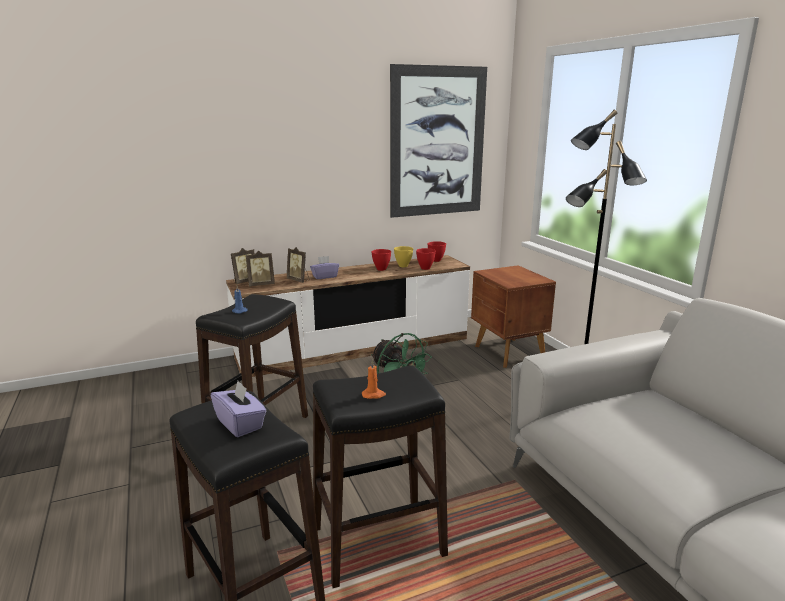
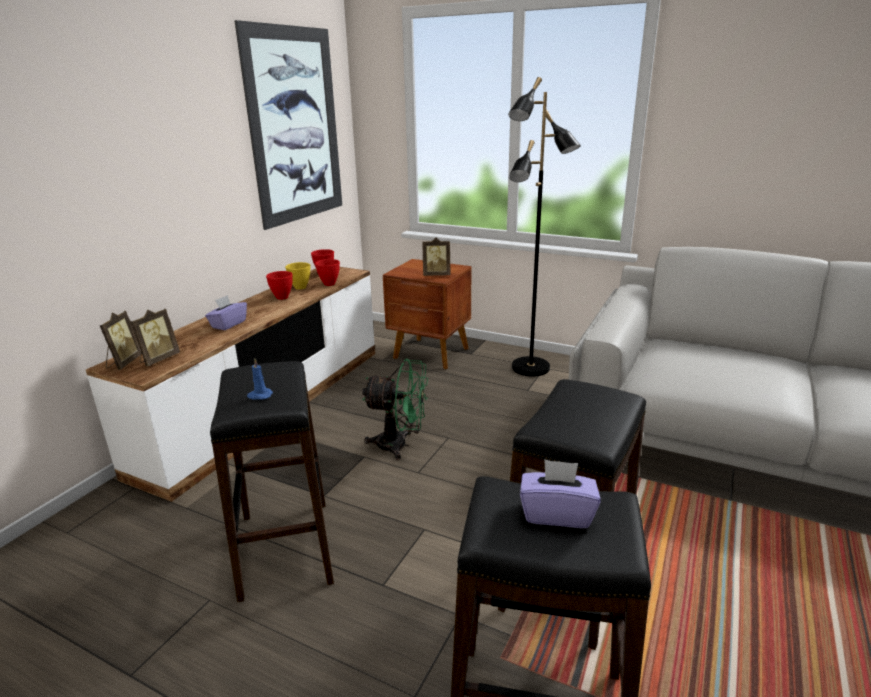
camera: 40 degrees left, 5 degrees up
(299, 280) = (203, 338): picture frame -> picture frame (436, 275)
(373, 395) = (597, 420): orange candle -> none

